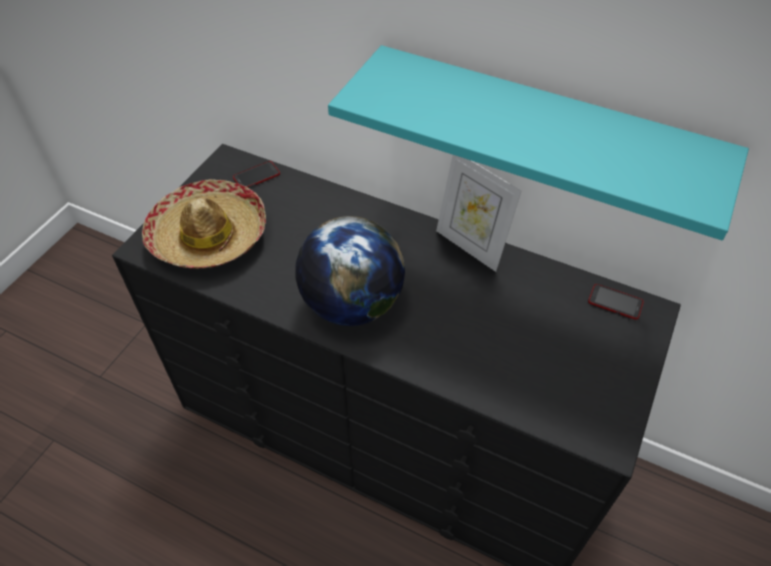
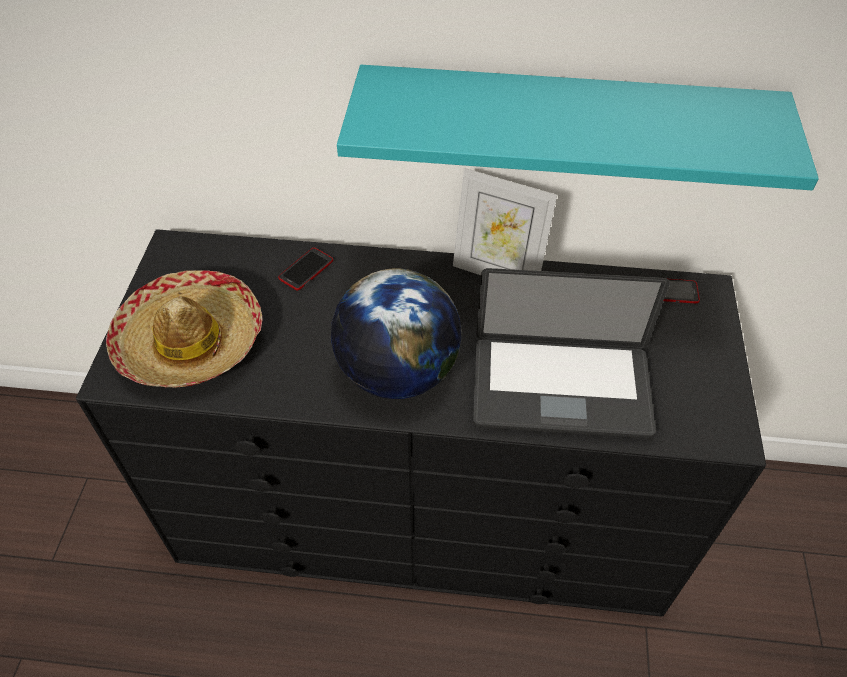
camera: 20 degrees left, 0 degrees up
(256, 176) = (217, 257): phone -> phone (306, 270)
(478, 356) = (560, 389): none -> laptop

